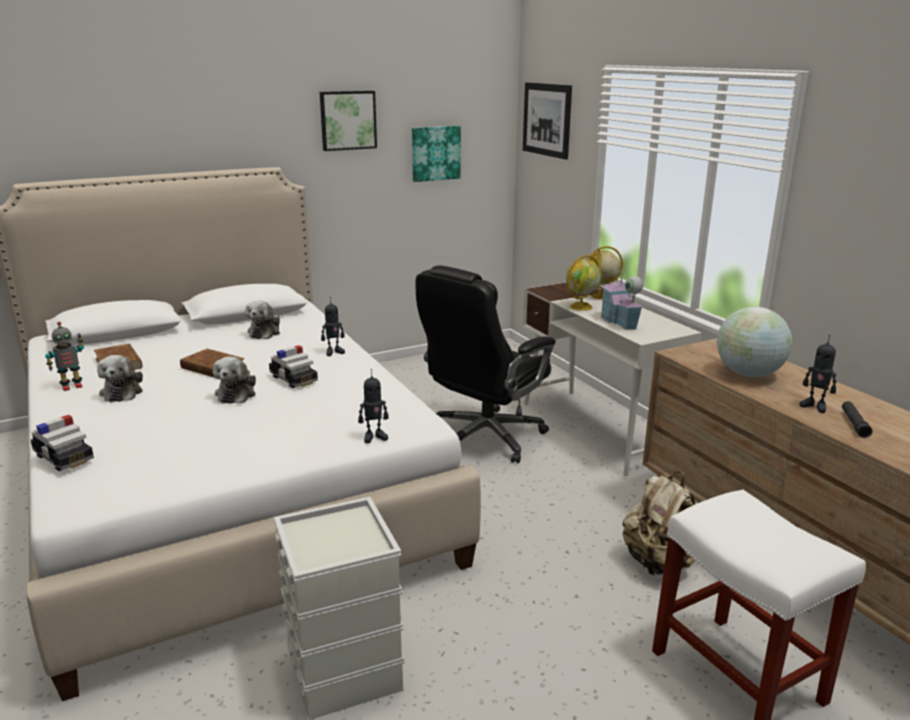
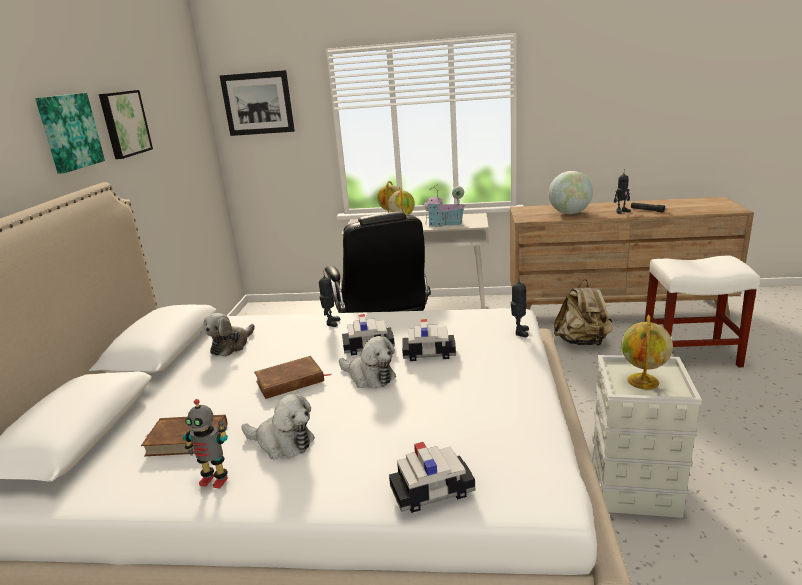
camera: 55 degrees left, 0 degrees up
(72, 386) = (215, 480): toy robot -> toy robot turned 105 degrees clockwise
(265, 332) = (231, 345): plush toy -> plush toy turned 75 degrees clockwise
(296, 406) = (429, 353): none -> toy car
(329, 537) = (643, 382): none -> globe
(435, 153) = (180, 148): picture -> picture (69, 132)

